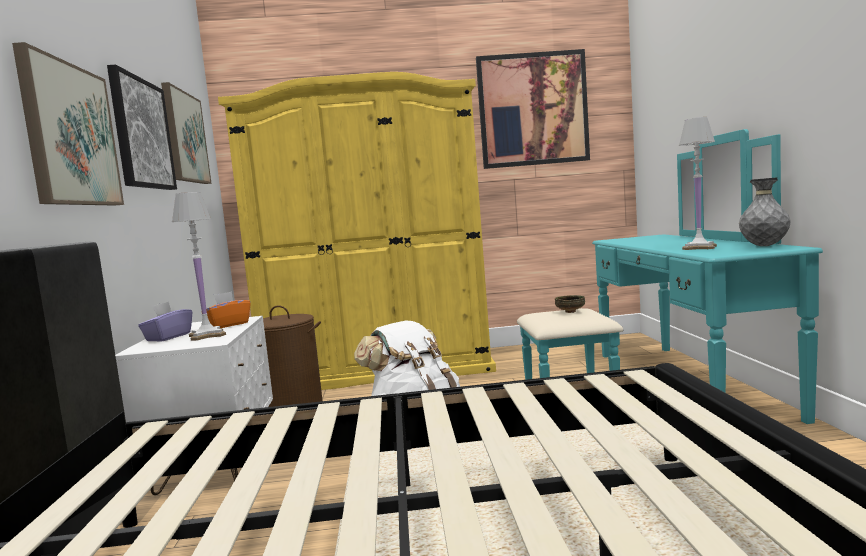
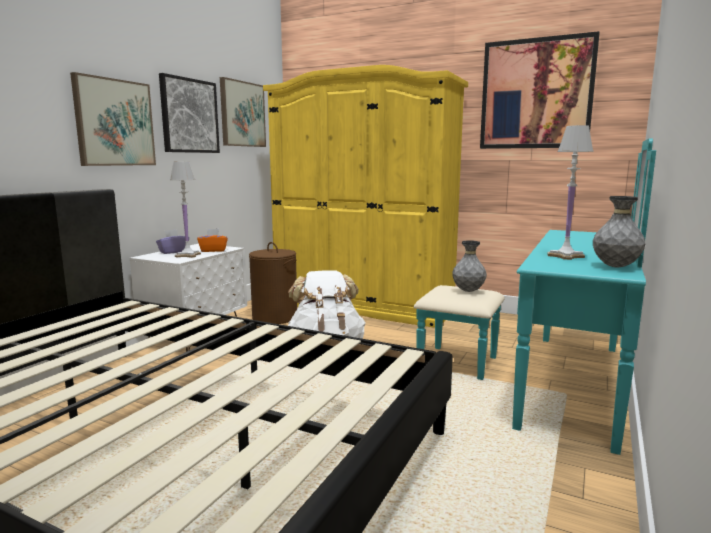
camera: 30 degrees right, 5 degrees up
(570, 312) = (468, 291): bowl -> grey vase

